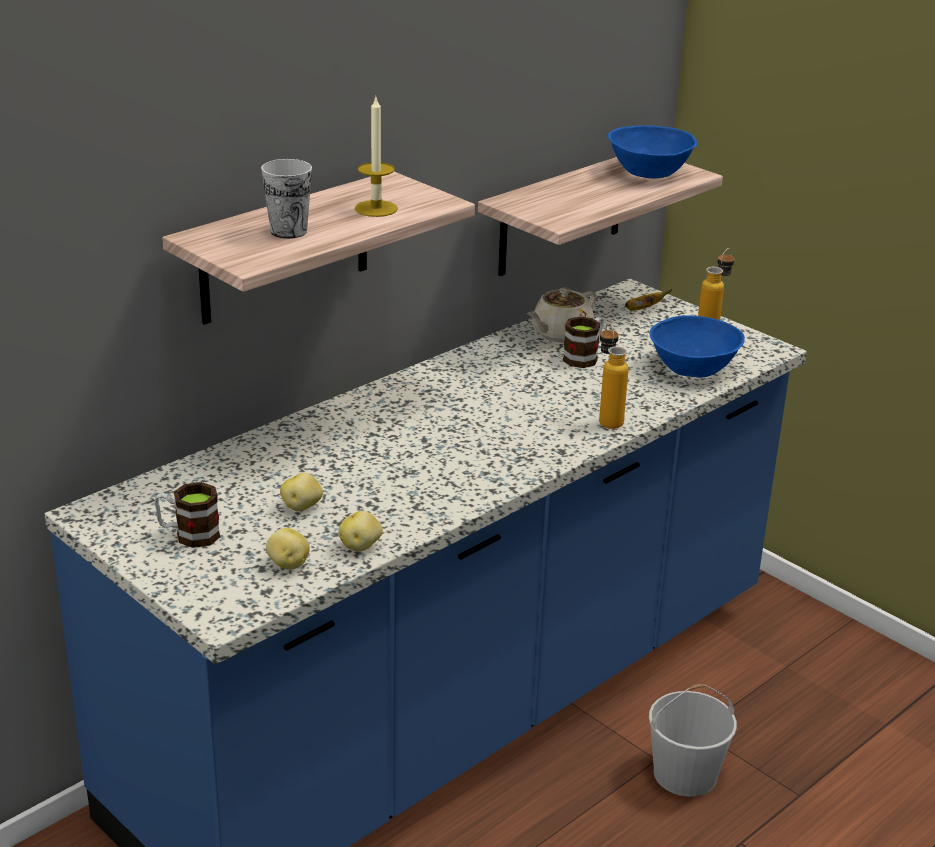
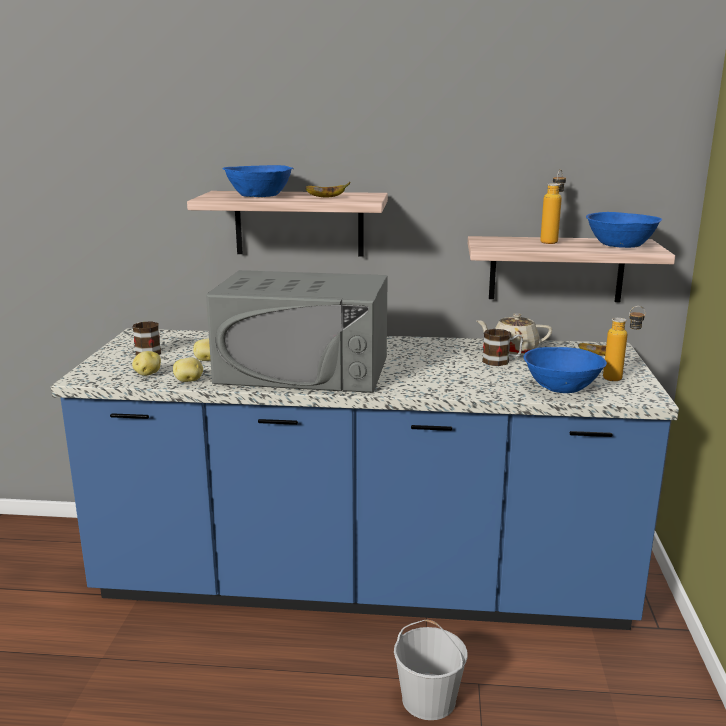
camera: 50 degrees right, 10 degrees down
(288, 231) = (260, 196): cup -> blue bowl
(376, 208) = (326, 197): candle -> banana
(438, 464) = (304, 370): none -> grey microwave
(607, 418) = (442, 386): bottle -> bottle (551, 241)

